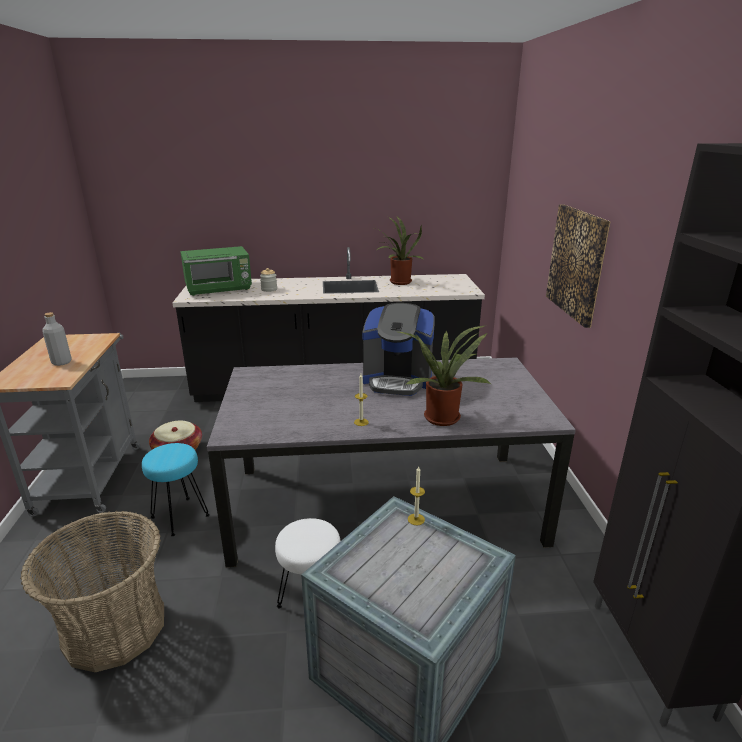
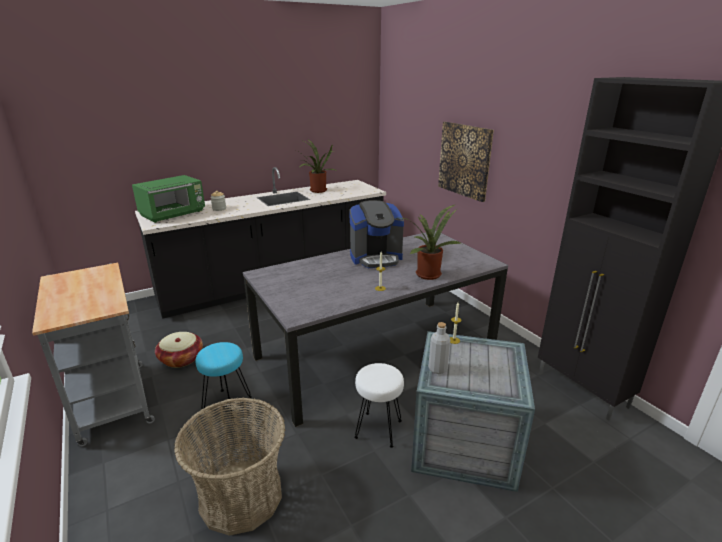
camera: 25 degrees left, 0 degrees up
(61, 362) = (92, 294): grey bottle -> grey bottle (437, 369)

